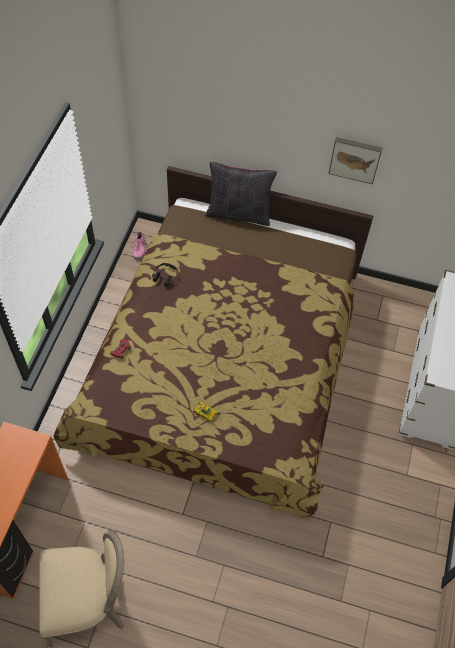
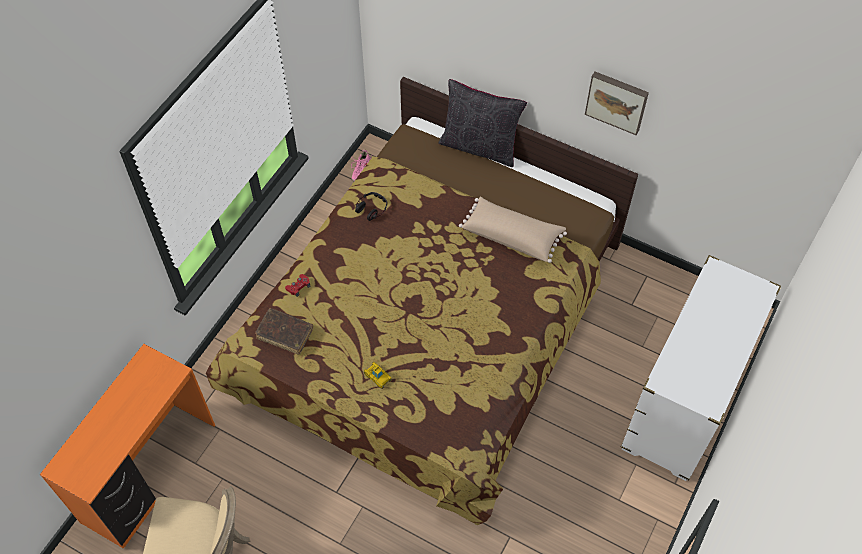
camera: 15 degrees right, 0 degrees up
(119, 391) = (285, 334): none -> brown book
(283, 280) = (512, 235): none -> beige pillow

